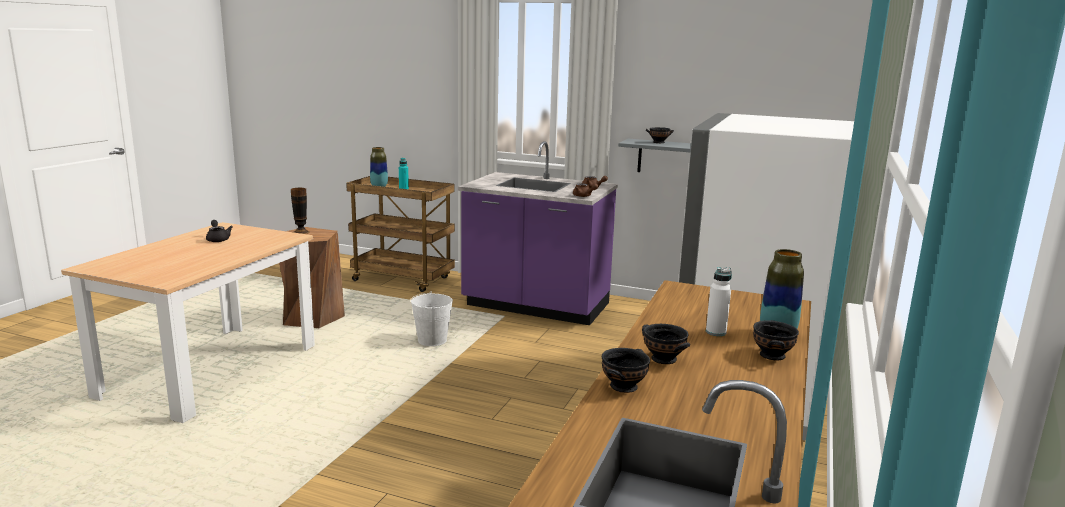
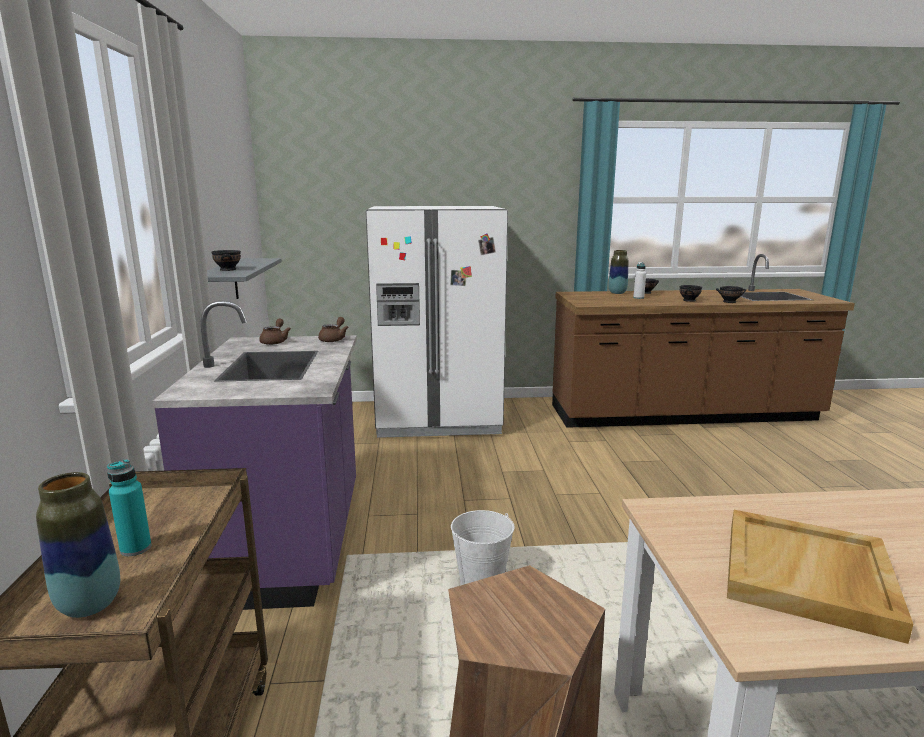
camera: 115 degrees left, 0 degrees up
(218, 239) = (808, 576): black teapot -> beige tray
(301, 232) = (514, 633): vase -> none

